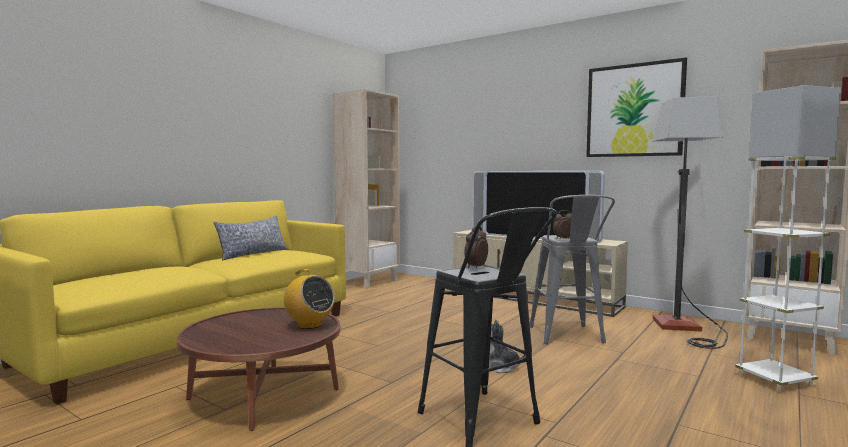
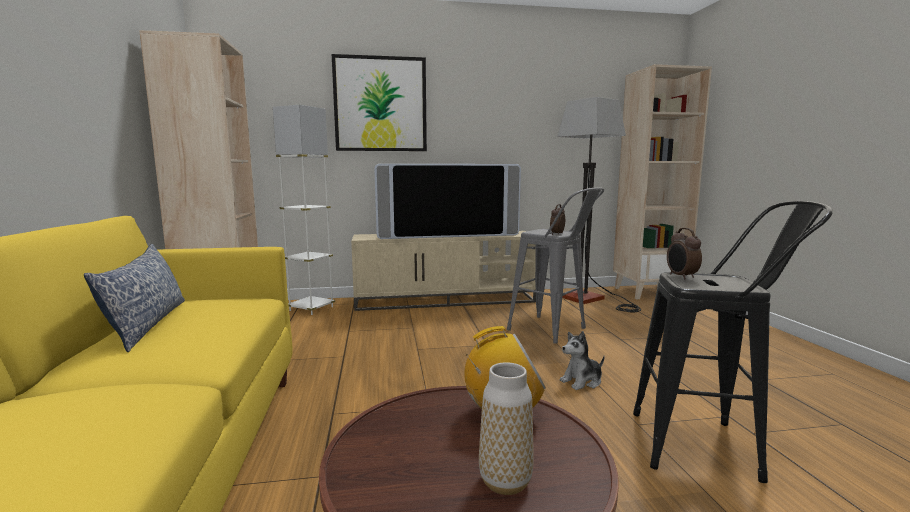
camera: 45 degrees left, 5 degrees up
(248, 338) = (505, 482): none -> vase
(634, 110) = (526, 106): picture -> picture (380, 104)
(774, 380) = (709, 324): white floor lamp -> white floor lamp (311, 308)

